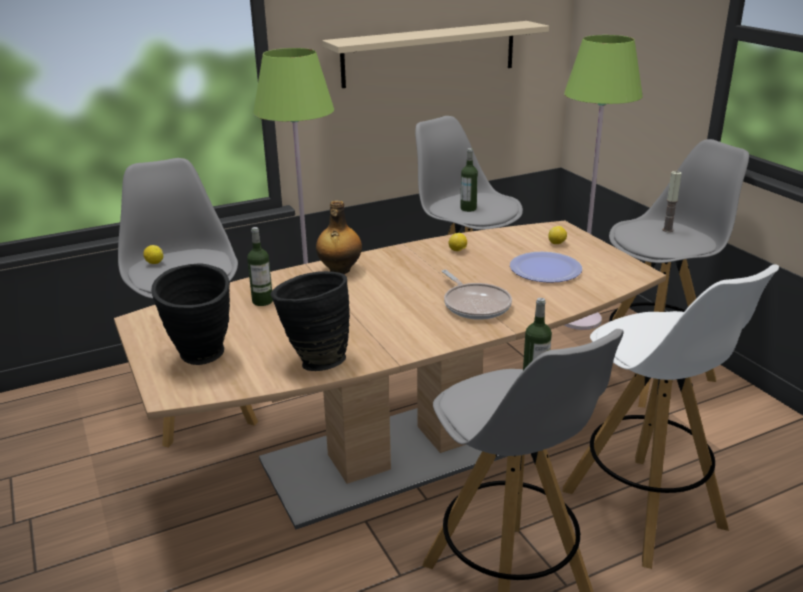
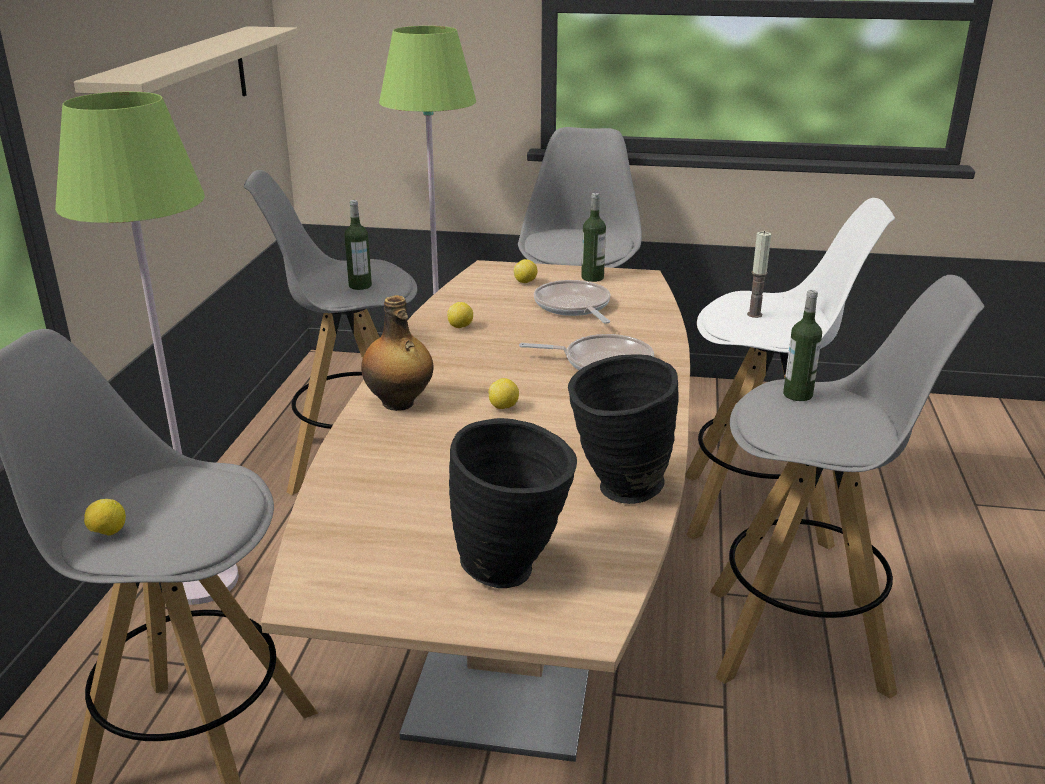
camera: 55 degrees left, 0 degrees up
(262, 301) = (404, 479): bottle -> bottle (592, 277)
(373, 297) = (504, 407): none -> lemon
(545, 269) = (573, 306): plate -> frying pan
(667, 230) = (571, 236): candle -> candle (754, 314)

